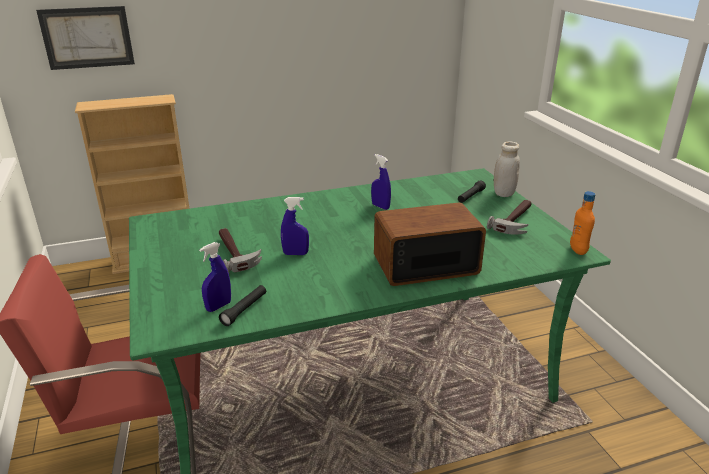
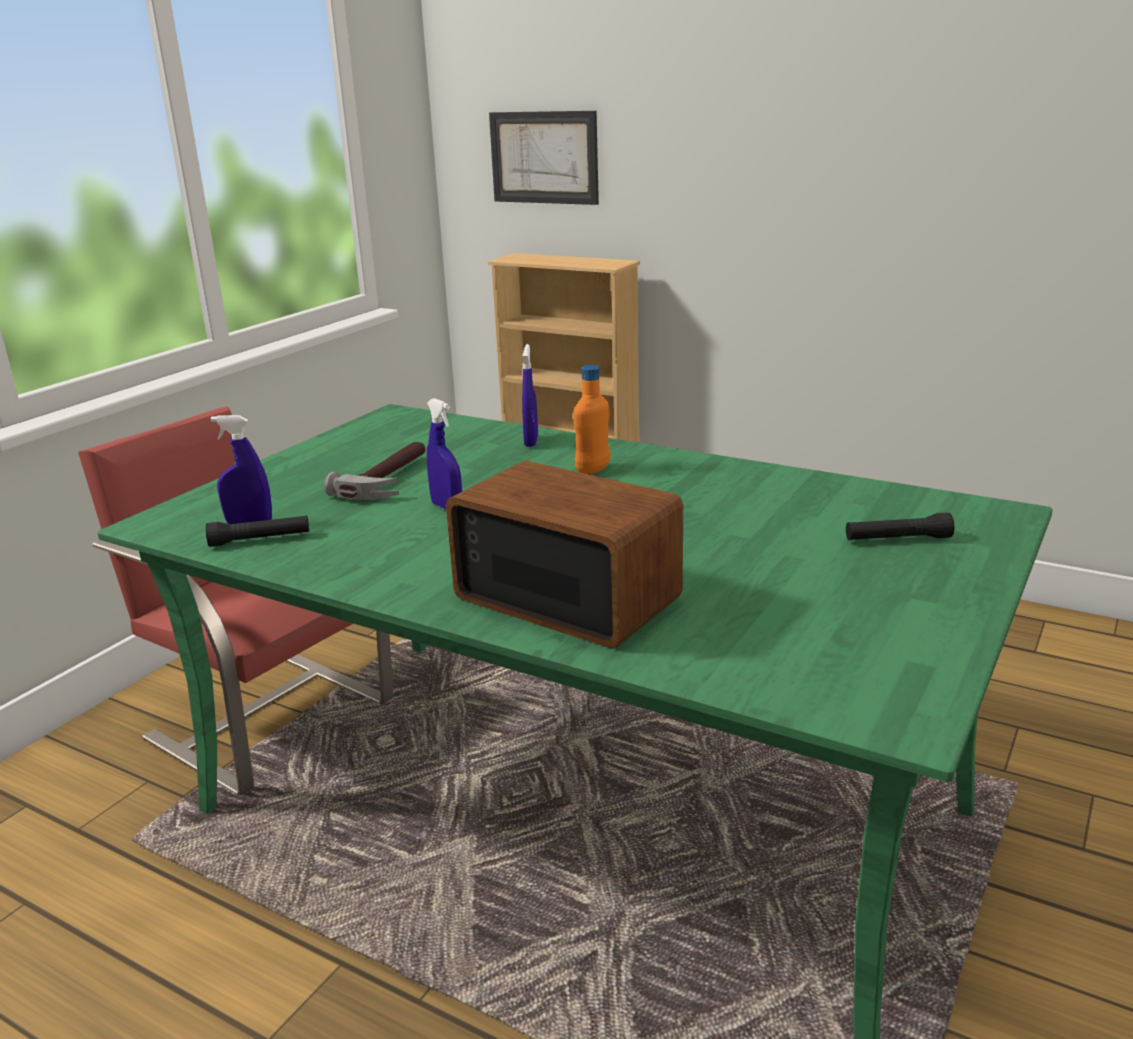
camera: 50 degrees right, 5 degrees down
(380, 206) = (697, 496): blue spray bottle -> blue spray bottle (531, 441)
(503, 193) = (986, 559): white jar -> none
(516, 221) = (892, 612): hammer -> none
(578, 250) = (907, 715): orange bottle -> orange bottle (593, 470)

